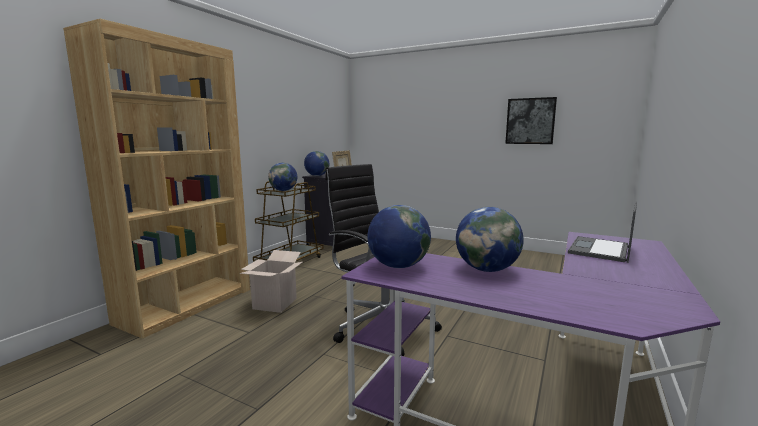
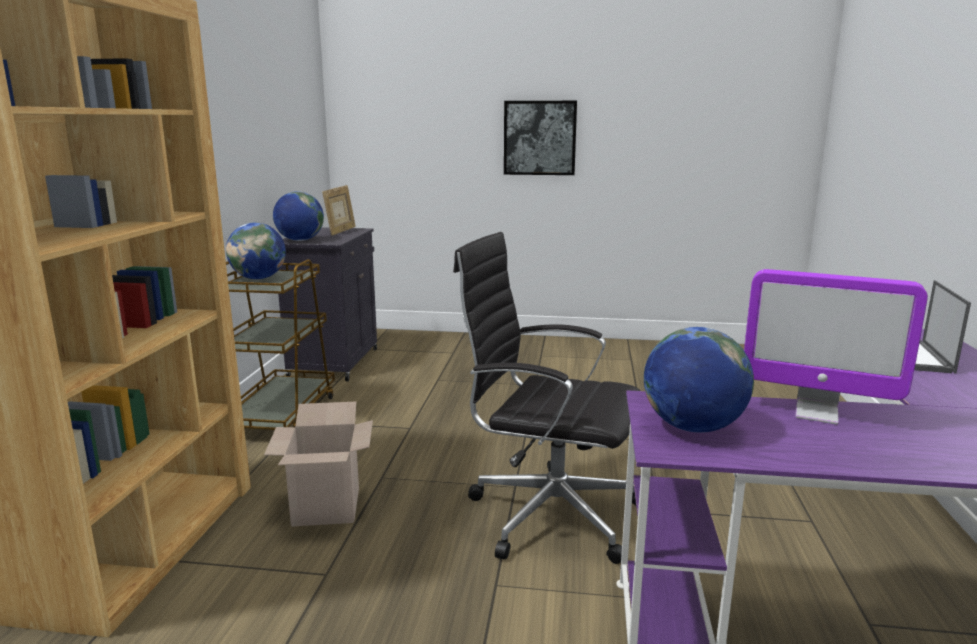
camera: 20 degrees left, 5 degrees up
(487, 269) = (816, 413): globe -> monitor
(530, 121) = (663, 131): picture -> picture (539, 138)

